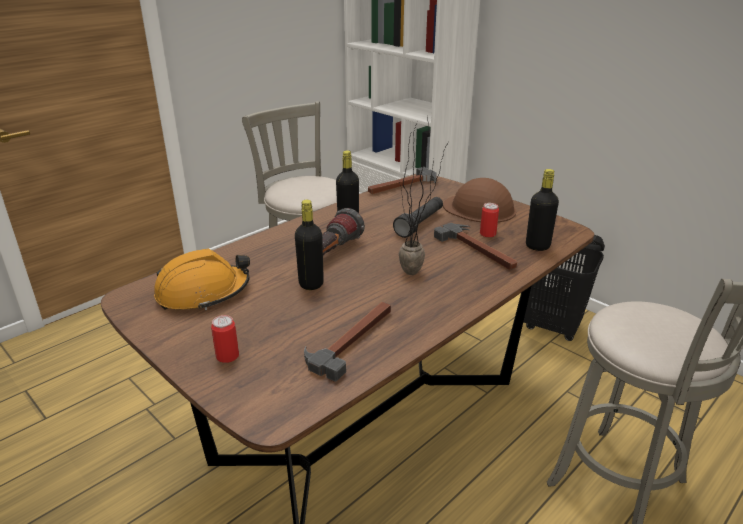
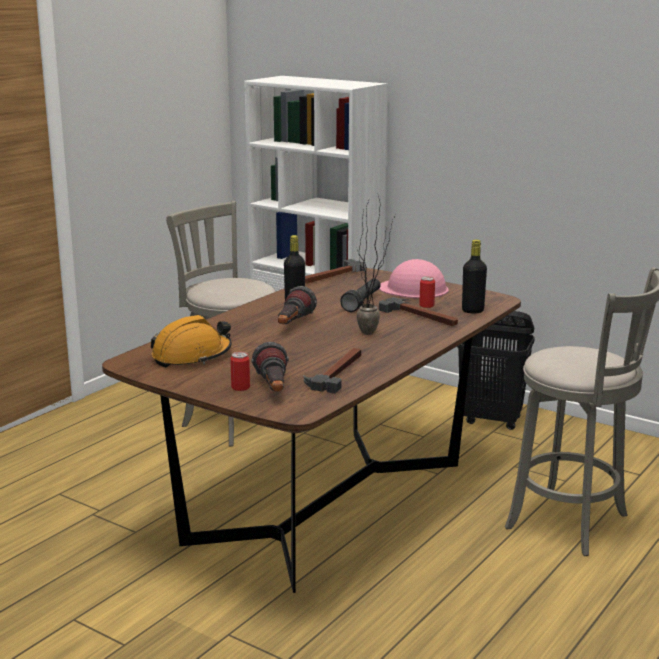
camera: 10 degrees left, 10 degrees down
(264, 364) = (273, 389): none -> flashlight
(311, 284) = (284, 345): black bottle -> none
(479, 208) = (414, 289): brown hard hat -> pink hard hat

